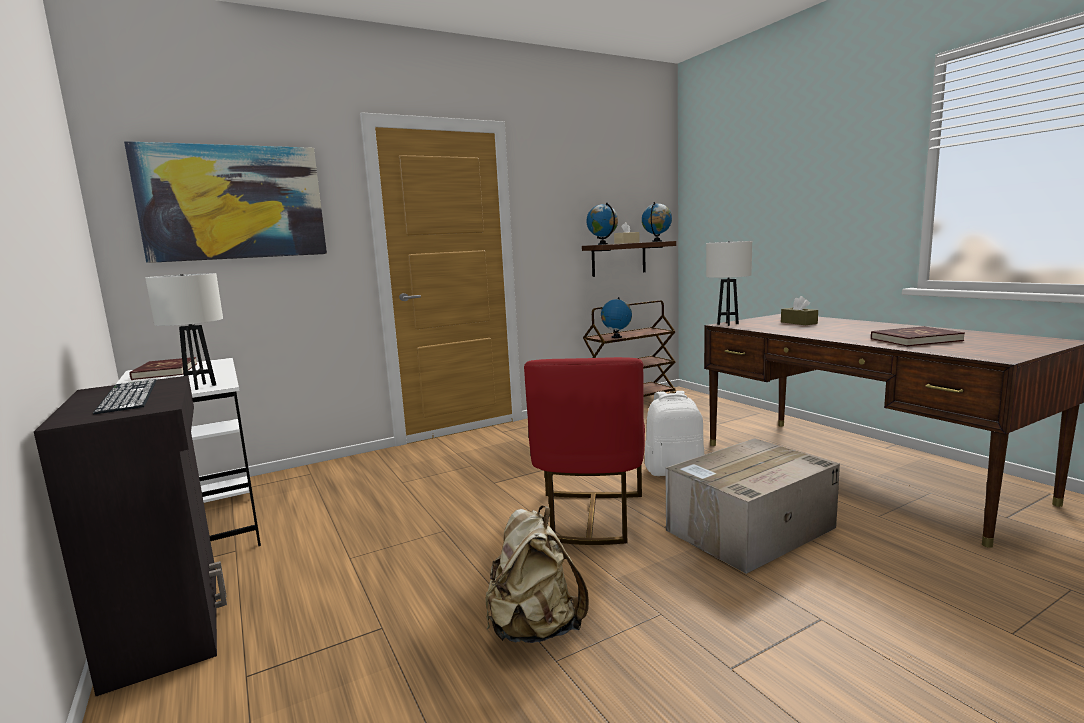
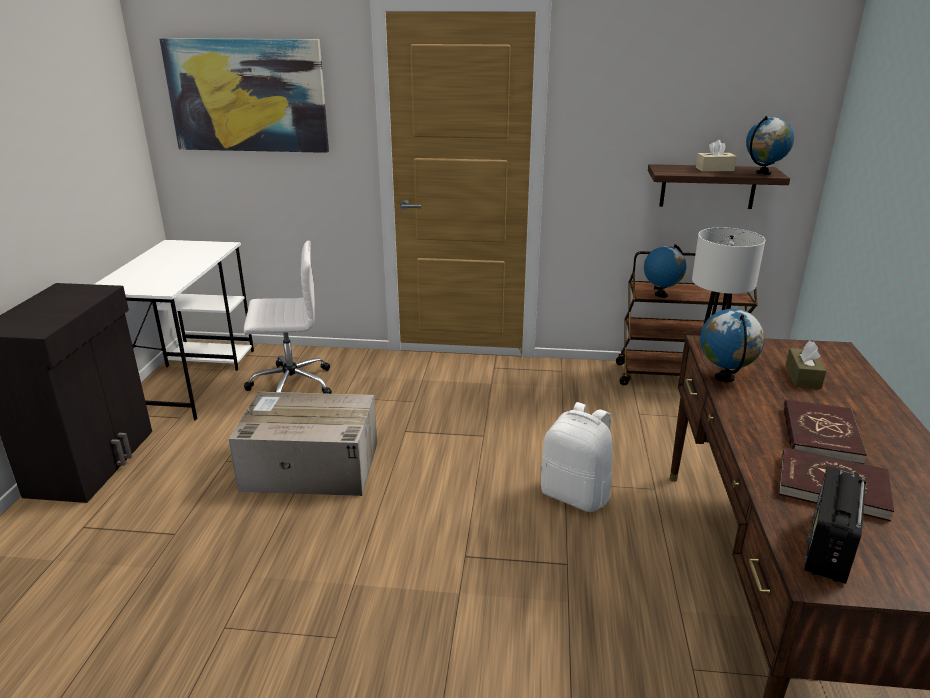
camera: 35 degrees right, 15 degrees up
(128, 395) = (55, 305): keyboard -> none
(165, 371) = (176, 252): red book -> red book (820, 434)
(200, 386) = (156, 286): white table lamp -> none
(333, 491) = (290, 385): none -> white office chair
(534, 628) = (246, 593): beige backpack -> none
(590, 517) = (424, 511): red chair -> none
(603, 244) = (667, 170): globe -> globe (724, 378)
(749, 530) = (531, 604): cardboard box -> cardboard box (309, 466)
(973, 351) = (828, 548): none -> radio

